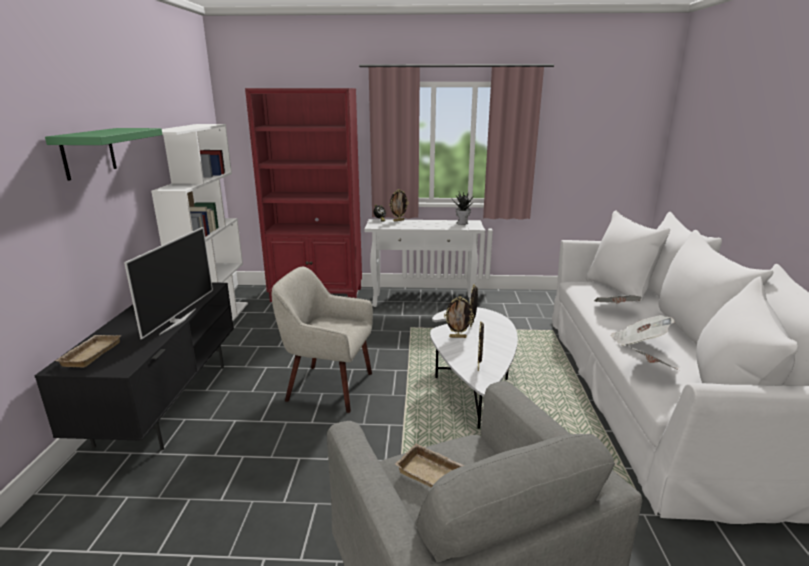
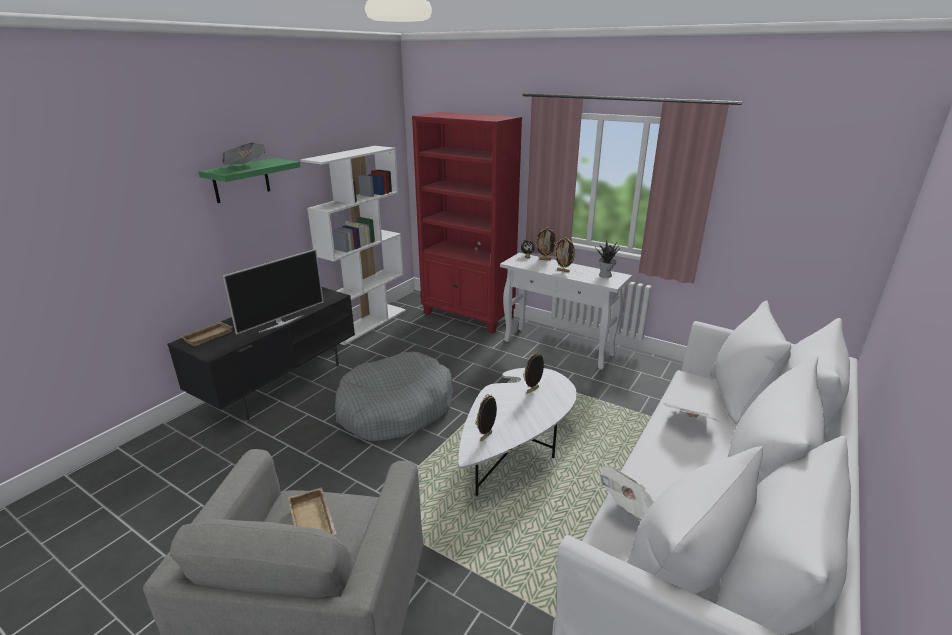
camera: 30 degrees right, 5 degrees up
(328, 387) = (395, 409): beige armchair -> grey dog bed
(458, 337) = (503, 400): picture frame -> picture frame (563, 271)
(638, 342) = (662, 470): newspaper -> newspaper (245, 167)

